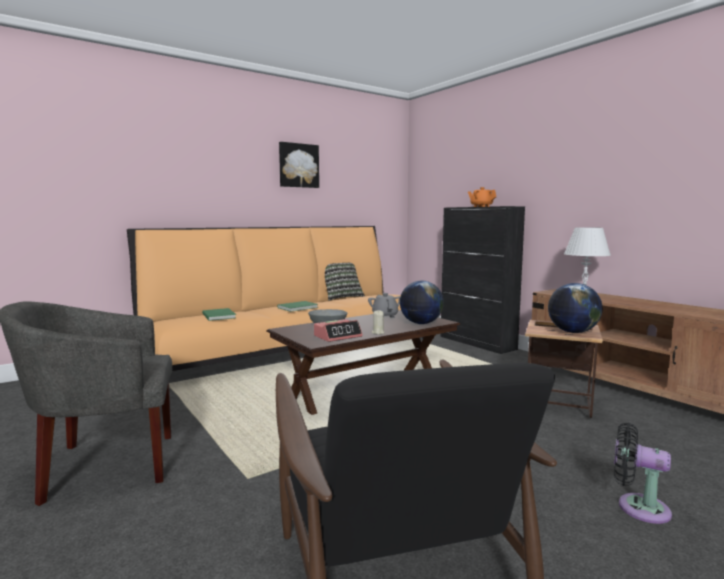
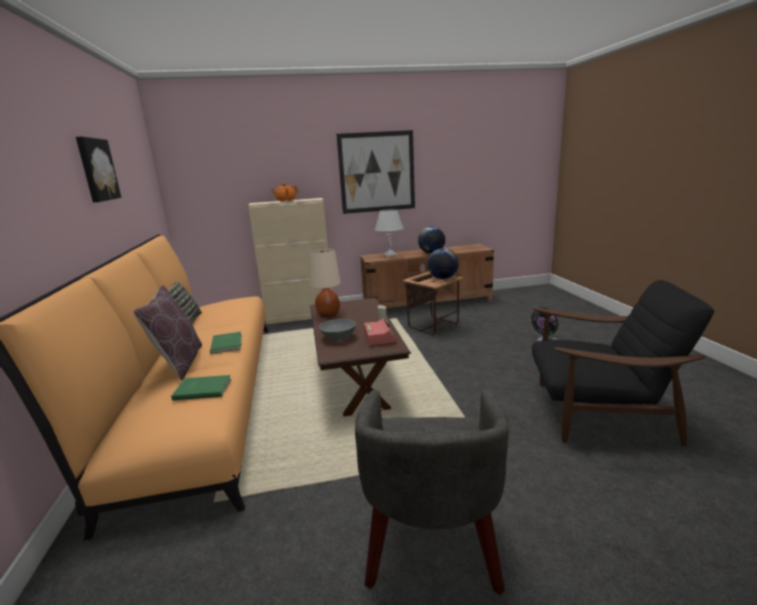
camera: 65 degrees left, 10 degrees up
(262, 307) = (179, 363): none -> brown pillow
(385, 316) = (328, 314): grey teapot -> beige table lamp
(420, 323) = (367, 307): globe -> globe (431, 253)
(477, 343) = (300, 316): black cabinet -> beige cabinet
(600, 175) = (377, 172): none -> picture

